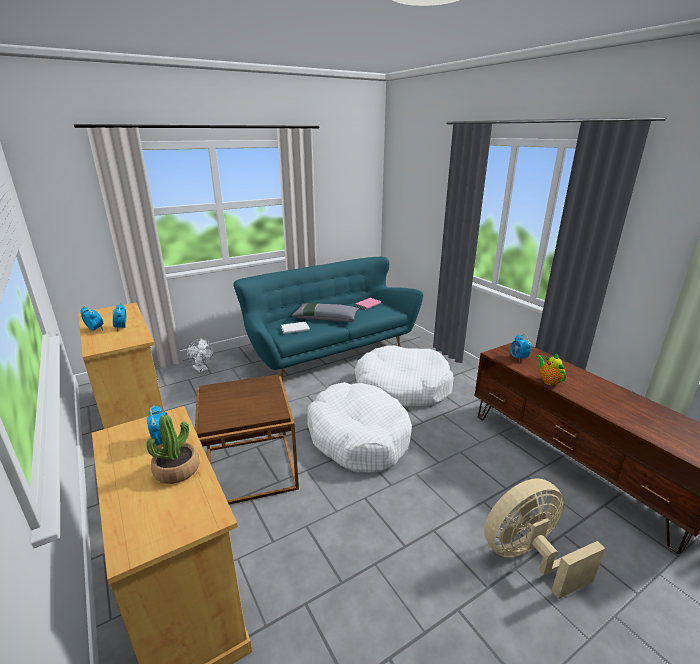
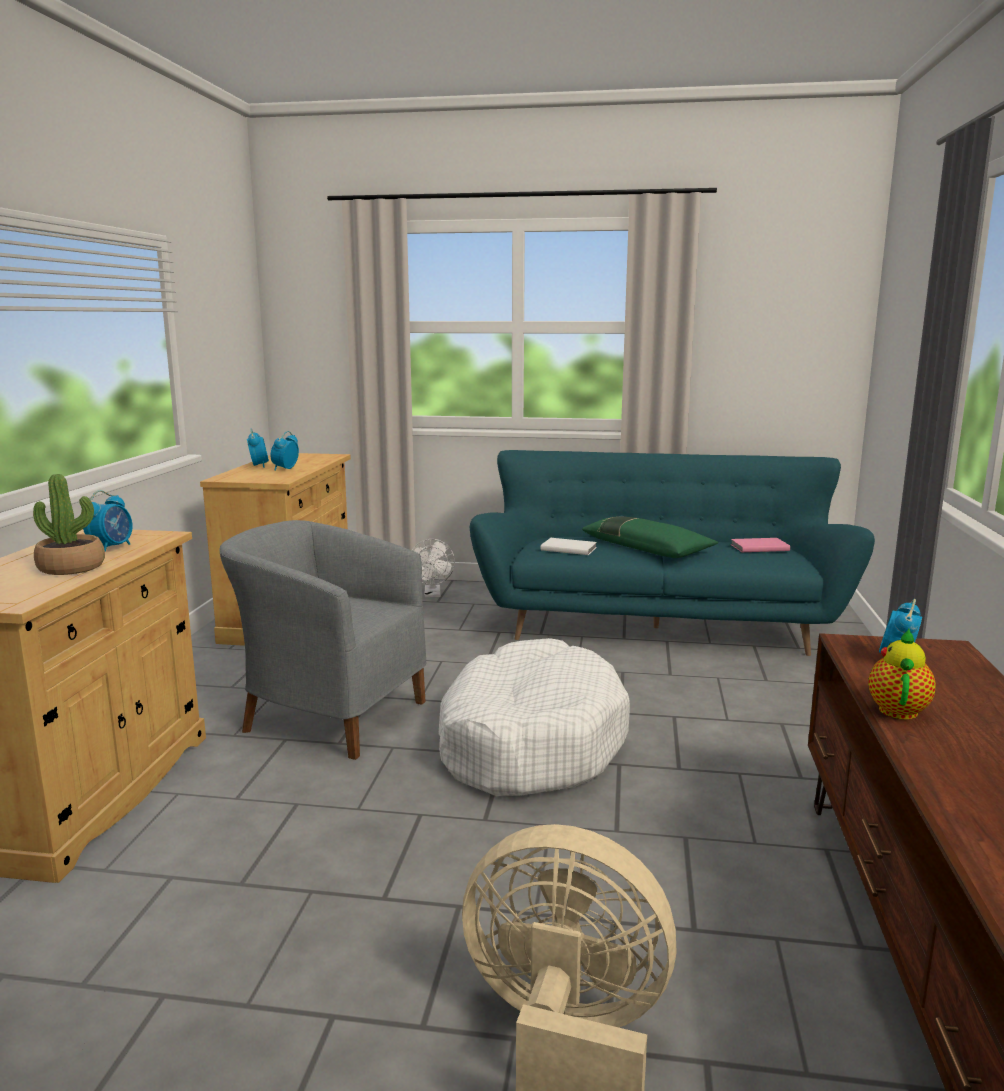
camera: 40 degrees right, 10 degrees down
(250, 468) = (329, 715): brown side table -> grey armchair
(326, 318) = (647, 548): grey pillow -> green pillow
(402, 387) = (717, 709): white dog bed -> none

